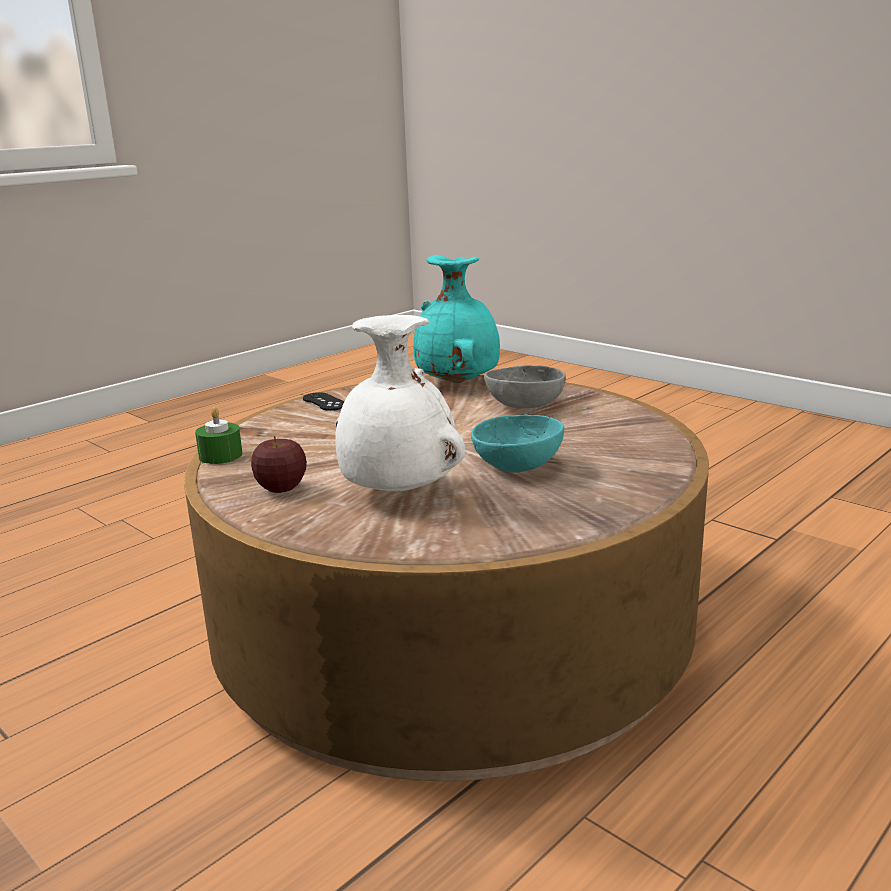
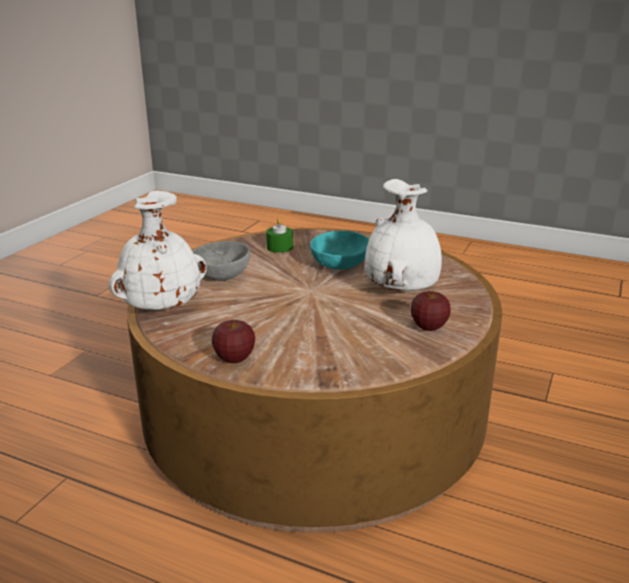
camera: 110 degrees left, 5 degrees up
(220, 455) = (391, 370): green candle -> green candle (280, 247)
(324, 402) = (234, 358): black game controller -> apple
(459, 382) = (161, 307): turquoise vase -> white vase

